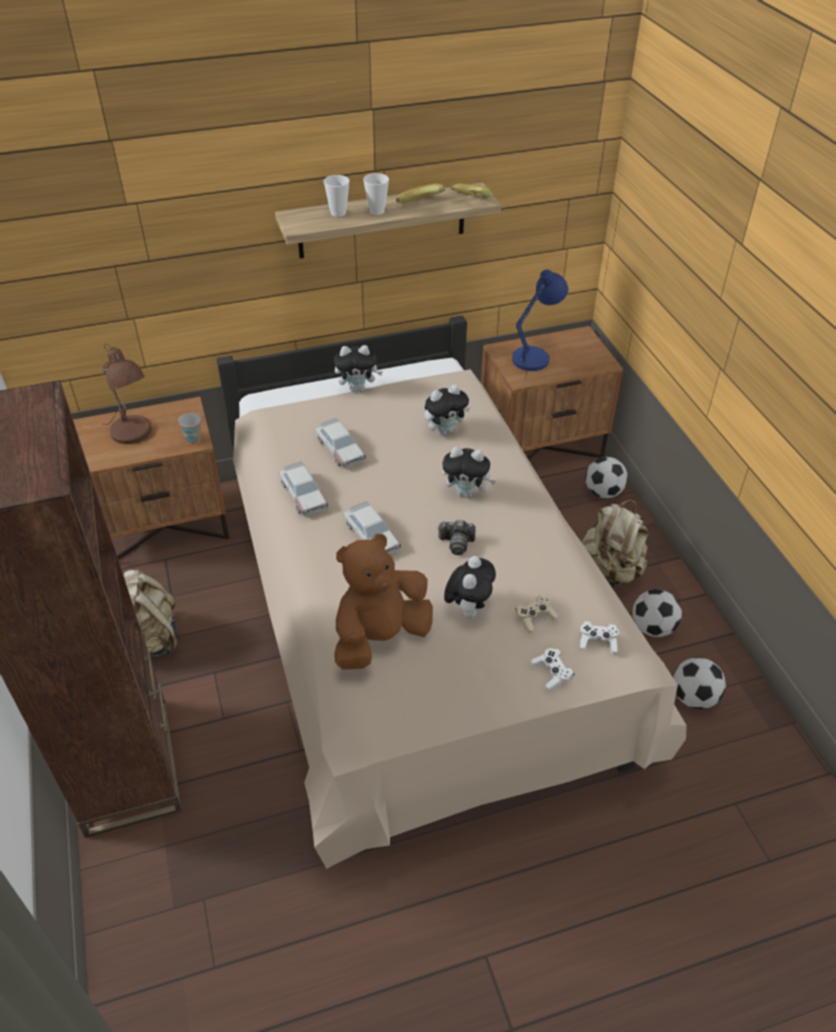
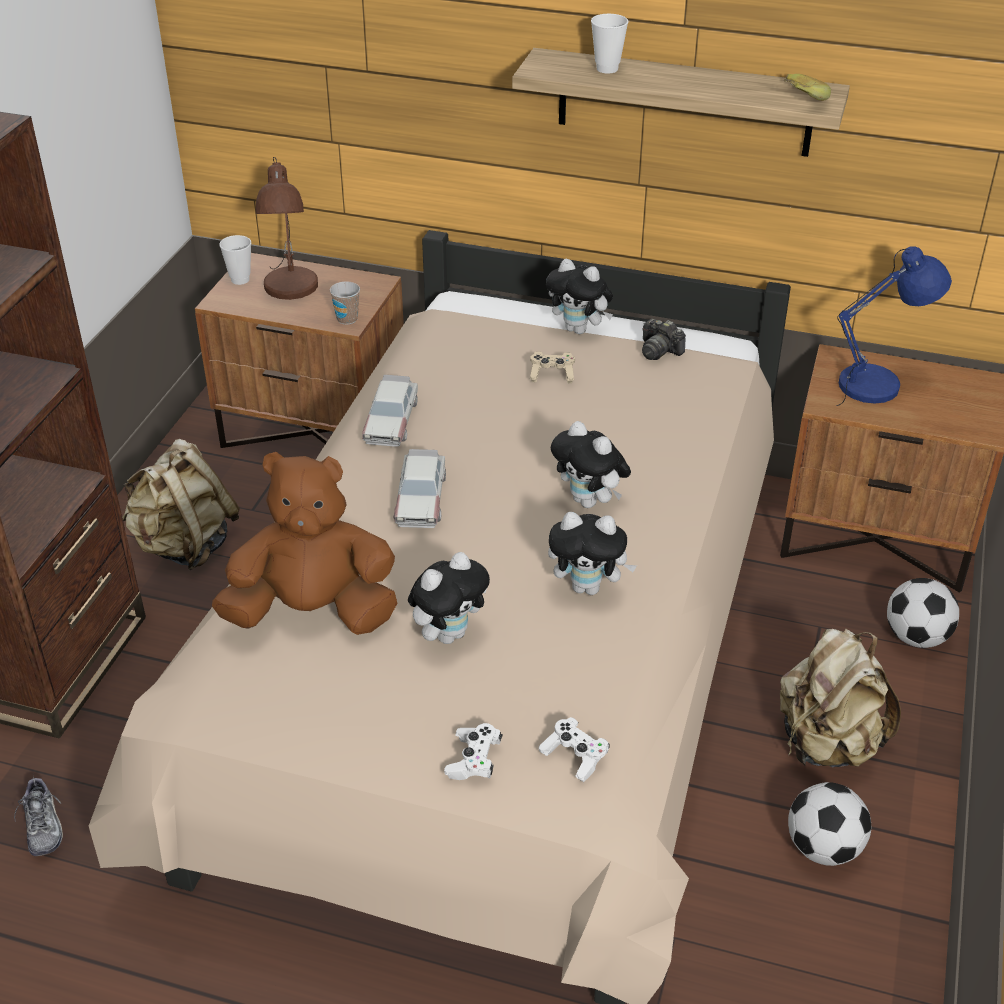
camera: 35 degrees right, 5 degrees down
(224, 870) = (43, 825): none -> shoe
(340, 449) = (485, 388): toy car -> none
(377, 211) = (658, 80): cup -> cup (240, 280)
(423, 205) = (728, 89): banana -> none
(445, 430) = (639, 419): plush toy -> plush toy (588, 587)
(456, 543) = (514, 553): camera -> camera (659, 351)
(535, 618) = (521, 686): beige game controller -> beige game controller (552, 375)
(693, 697) = (799, 972): football -> none

